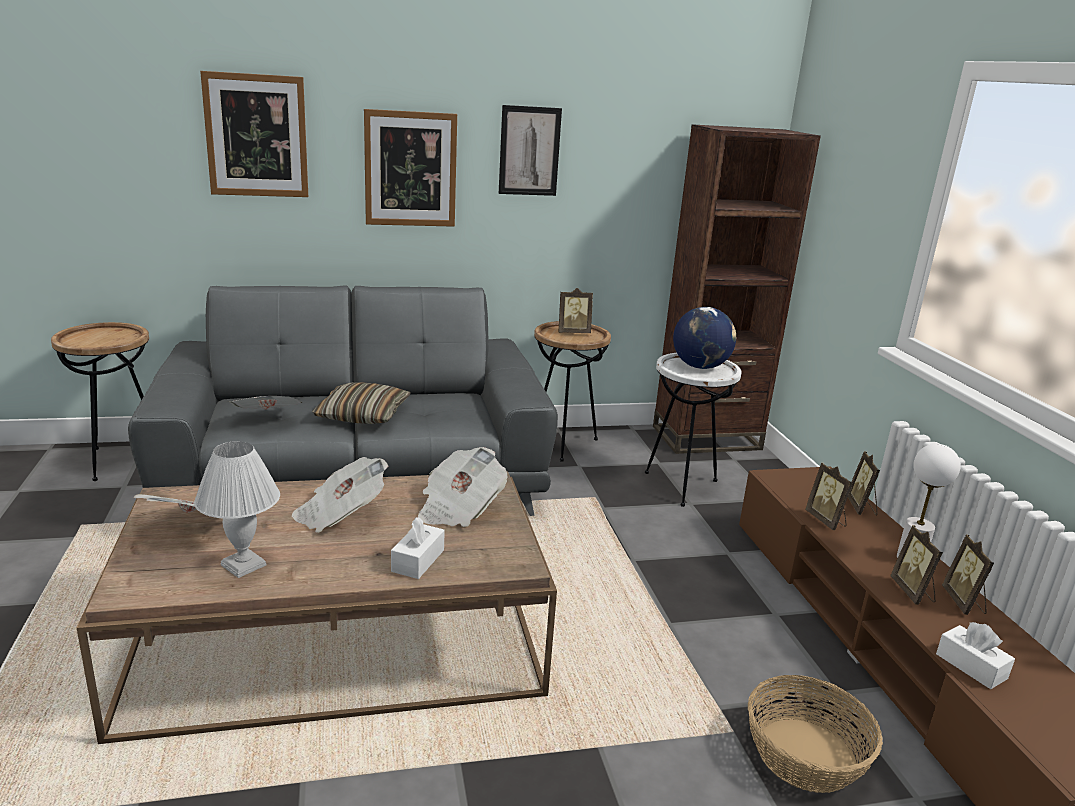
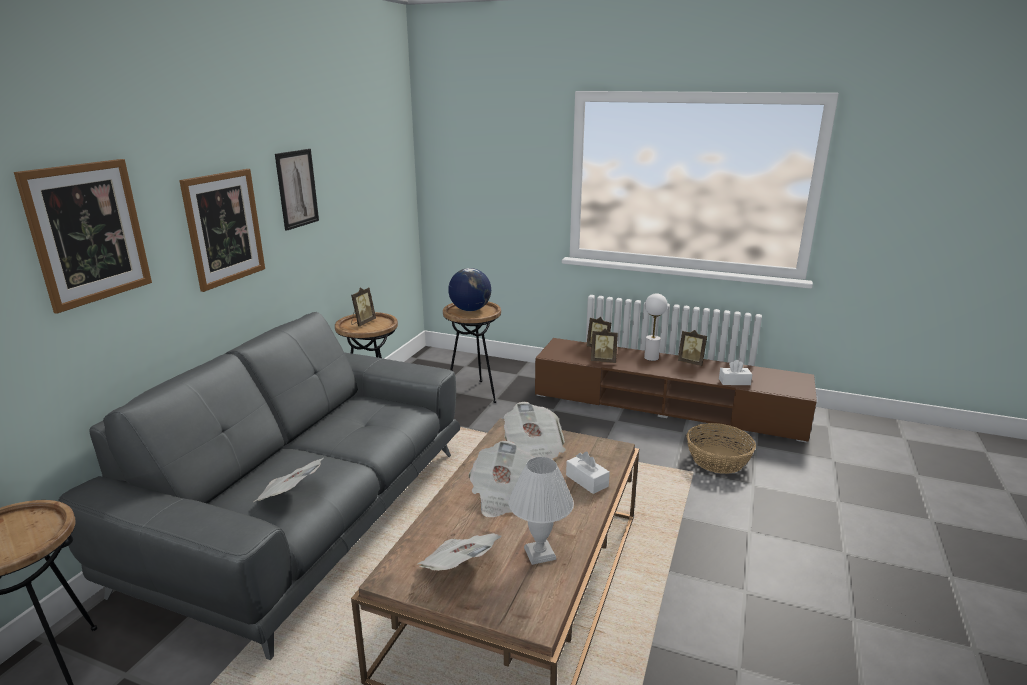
camera: 55 degrees left, 0 degrees up
(363, 415) = (338, 449): pillow -> none
(681, 486) = (474, 393): white side table -> brown side table
(706, 438) = (431, 363): brown bookcase -> none
(913, 592) = (676, 369): picture frame -> none

